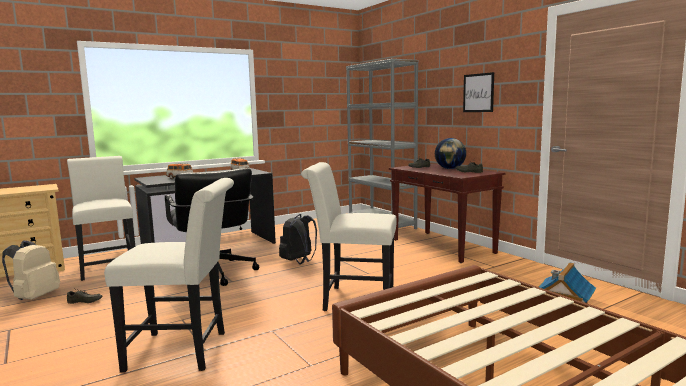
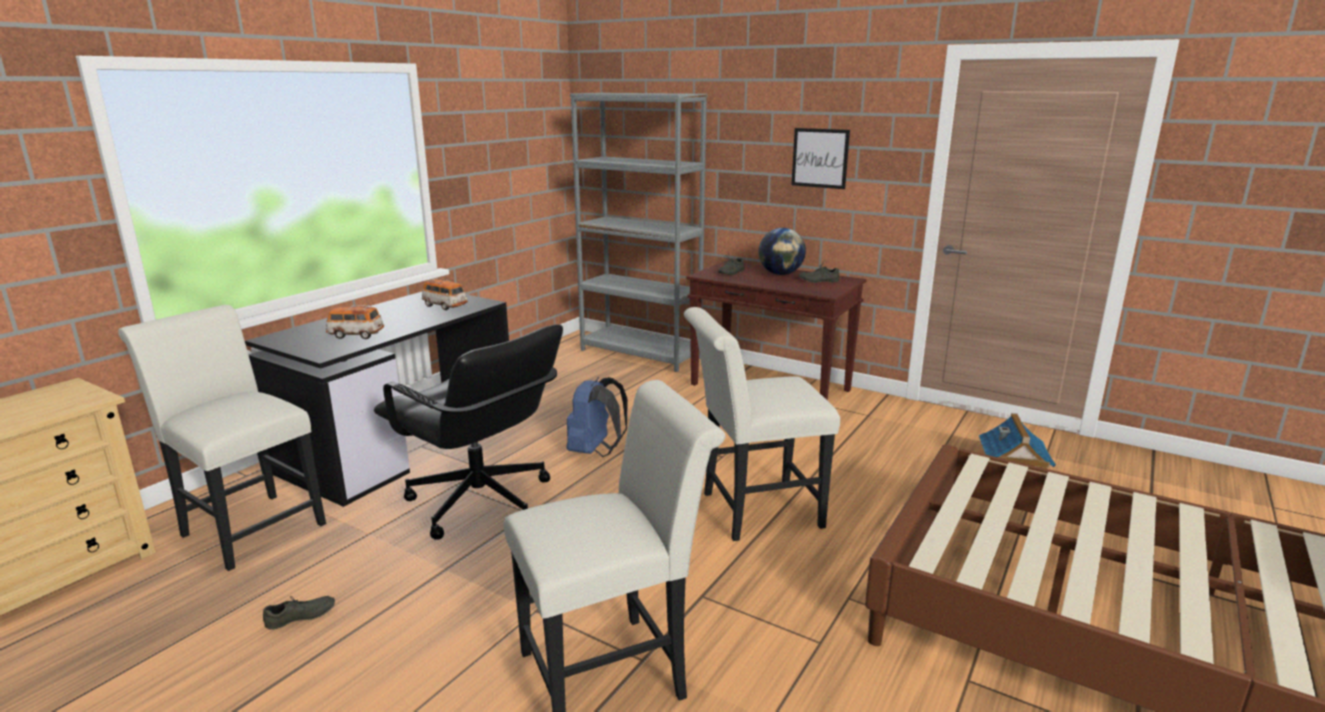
camera: 25 degrees left, 10 degrees up
(34, 298) = (173, 634): beige backpack -> none
(299, 261) = (595, 451): black backpack -> blue backpack

